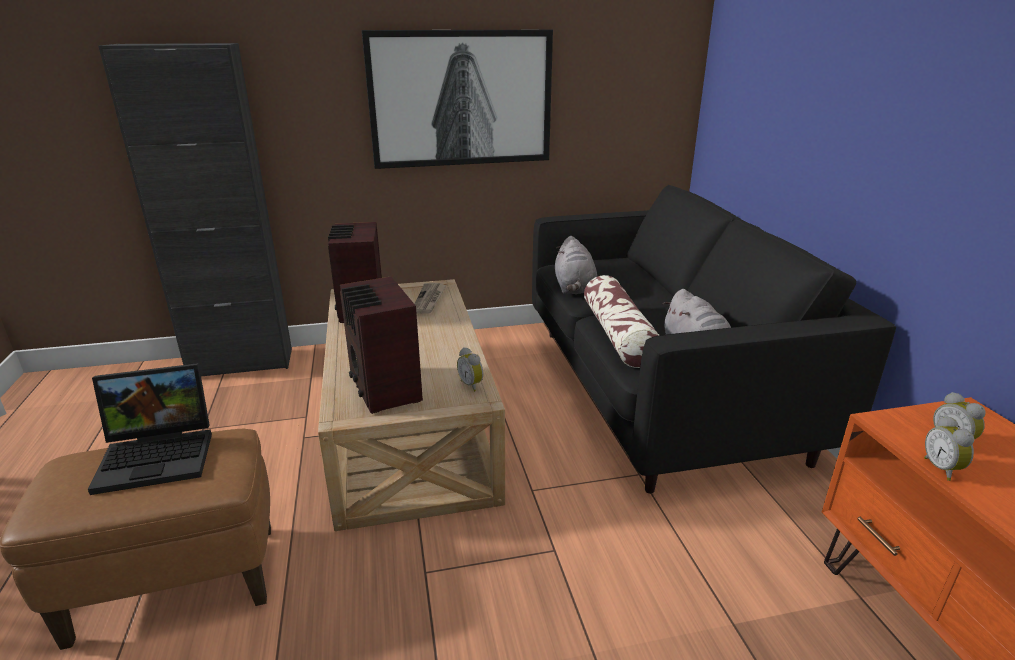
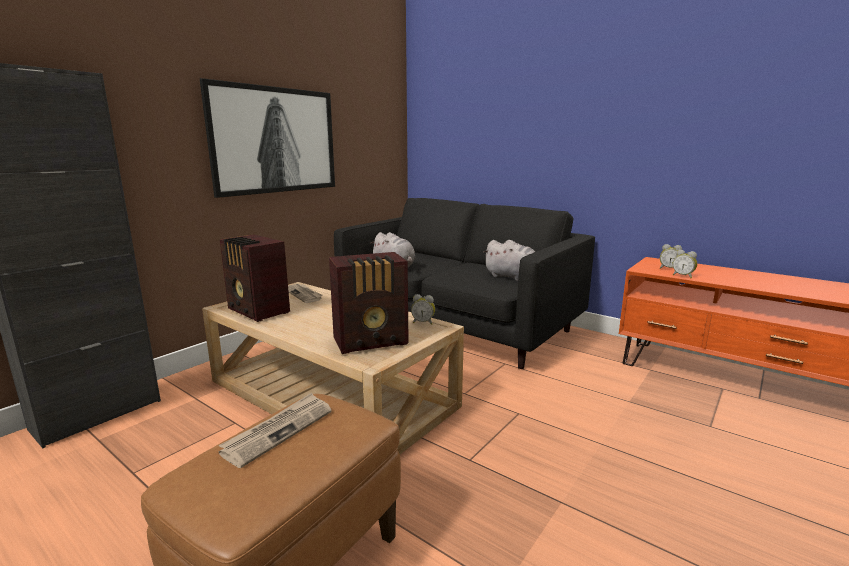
camera: 40 degrees left, 10 degrees down
(160, 455) = (279, 430): laptop -> newspaper
(384, 389) = (372, 341): radio -> radio turned 45 degrees counterclockwise
(618, 335) = (462, 279): pillow -> none

